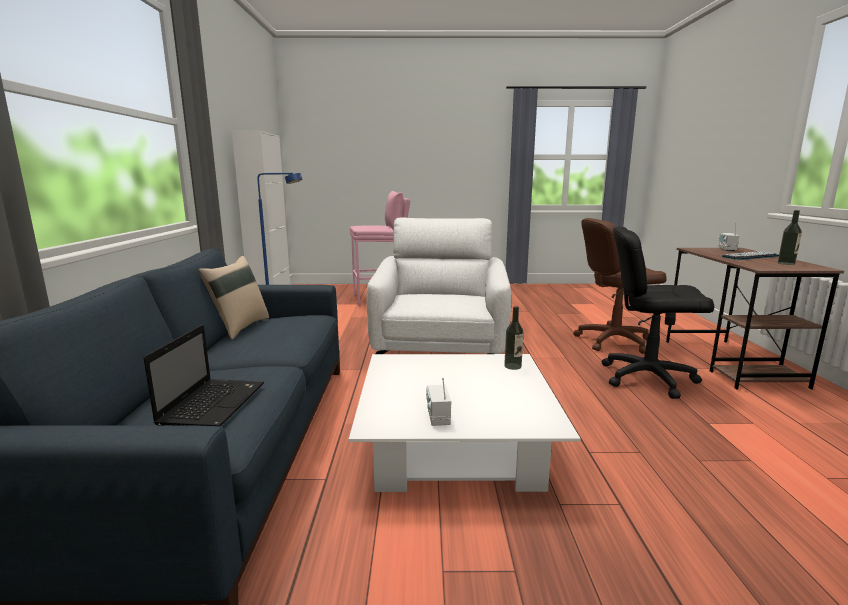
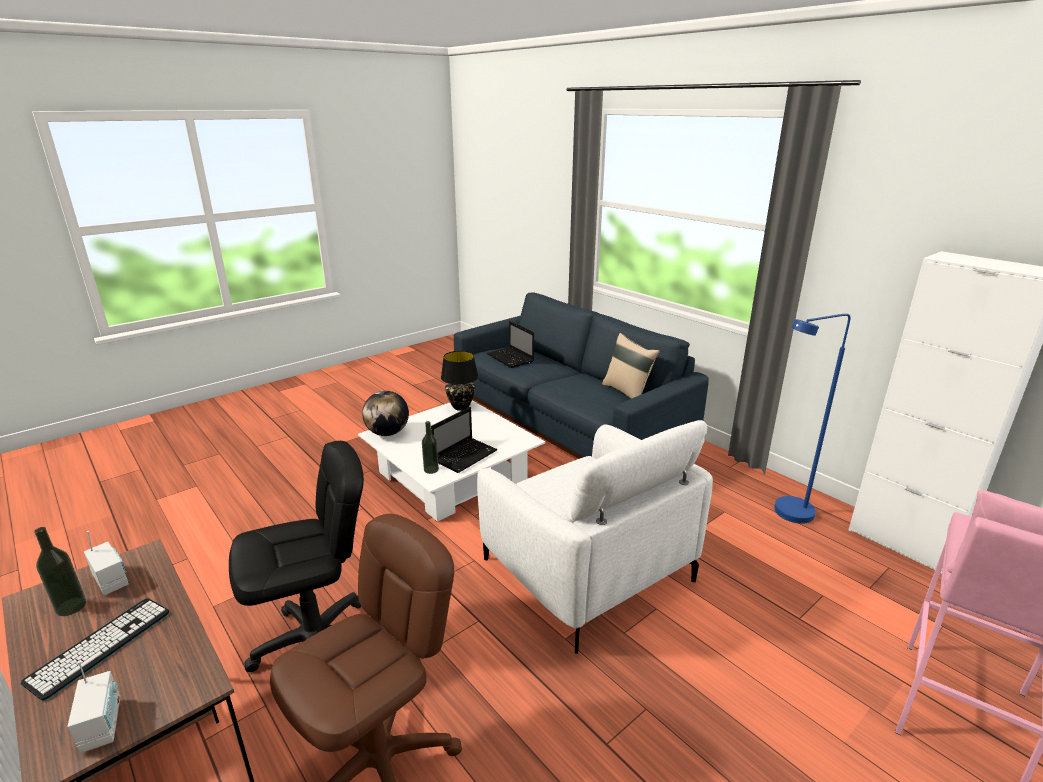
camera: 140 degrees right, 10 degrees up
(385, 421) = (461, 407): none -> black table lamp
(438, 417) = (438, 417): radio -> radio (111, 580)
(464, 366) = (466, 455): none -> laptop
(532, 421) = (387, 433): none -> globe

